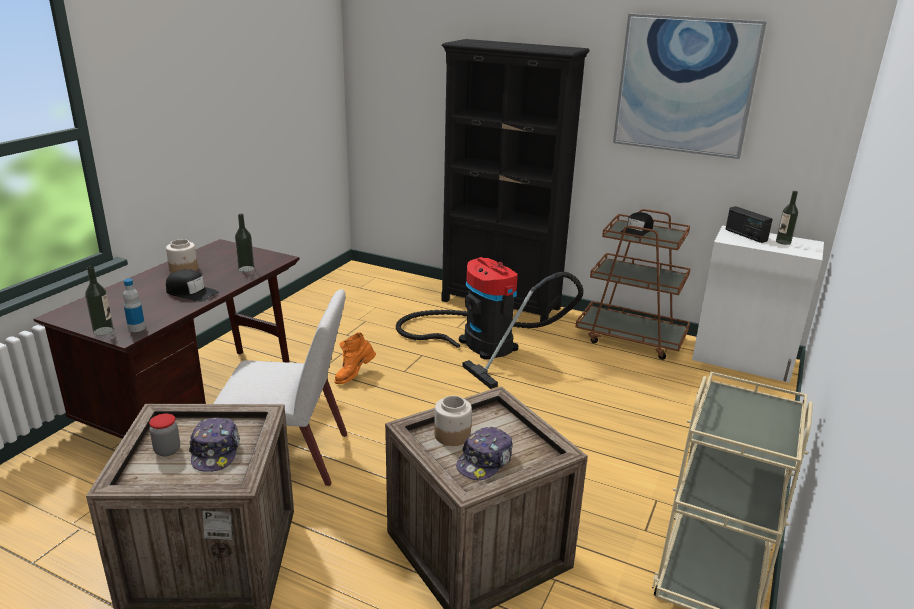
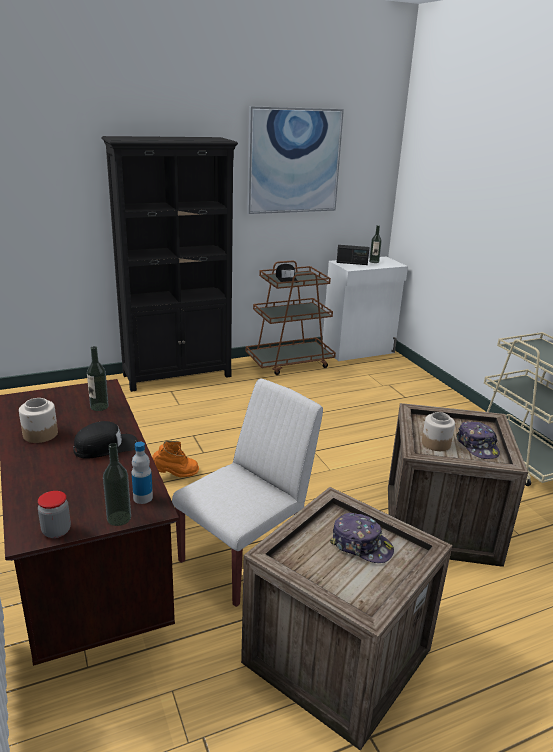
camera: 50 degrees left, 0 degrees up
(167, 450) = (333, 570): jar -> jar (56, 531)
(354, 375) = (175, 475): orange boot -> orange boot turned 105 degrees counterclockwise
(482, 343) = (216, 407): vacuum cleaner -> none

